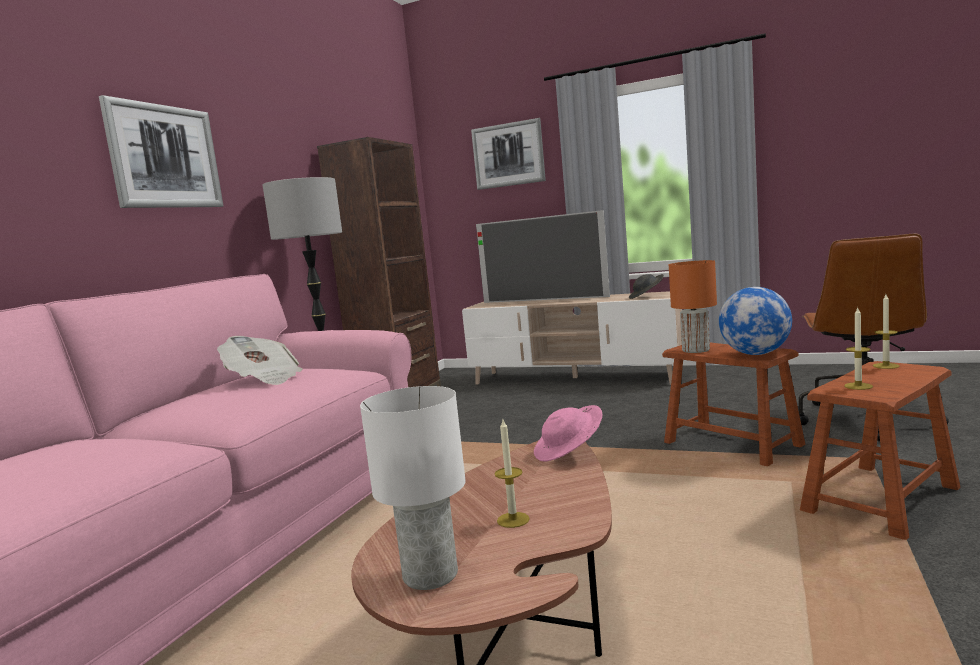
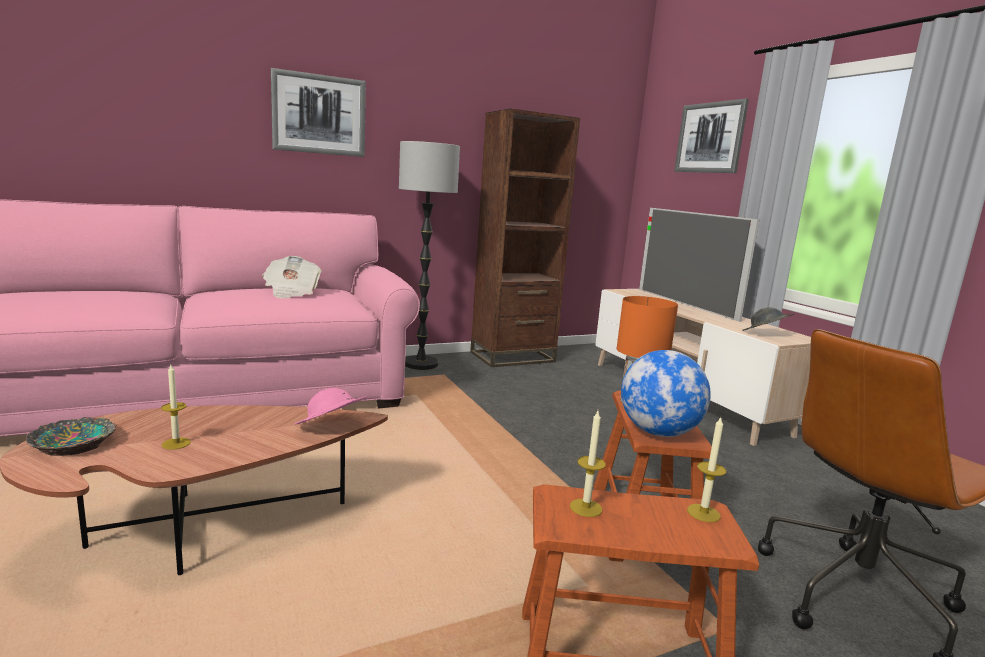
camera: 40 degrees right, 5 degrees up
(432, 574) = (75, 443): white table lamp -> bowl

